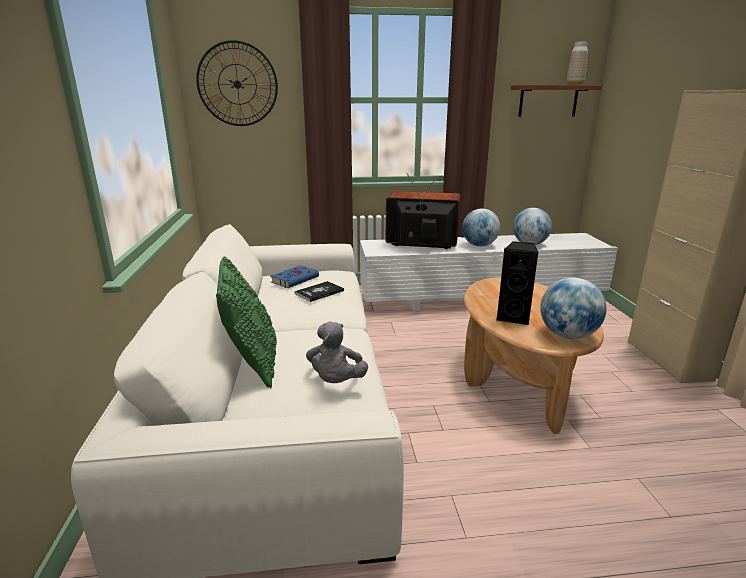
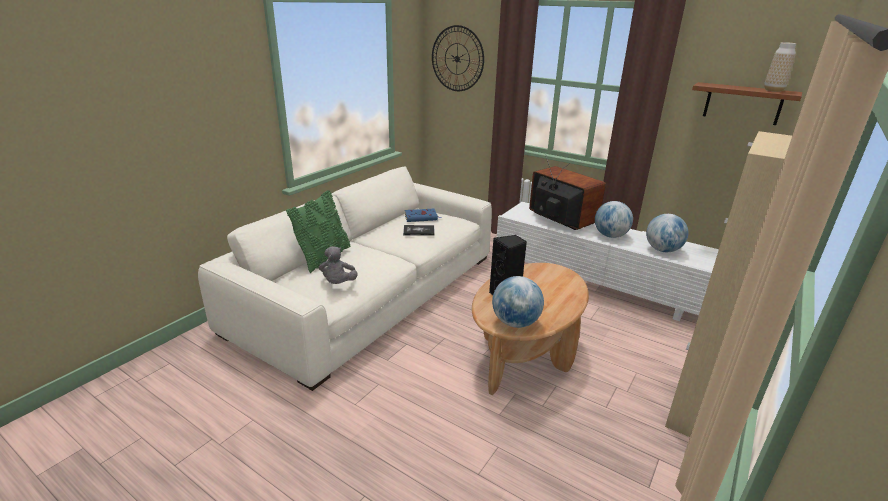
camera: 40 degrees right, 5 degrees up
(336, 381) = (338, 283): grey plush toy -> grey plush toy turned 45 degrees counterclockwise

